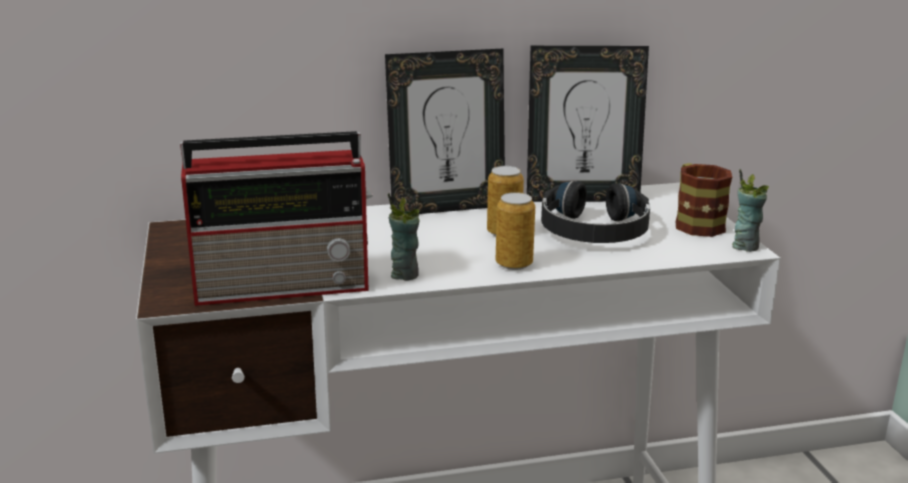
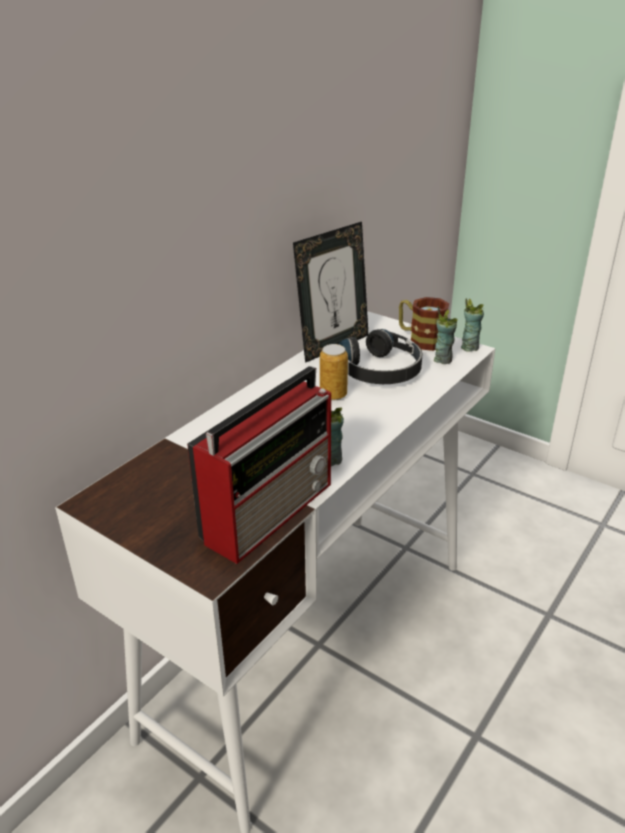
camera: 40 degrees left, 10 degrees up
(446, 207) = (264, 389): picture frame -> none
(514, 264) = (379, 418): can -> none
(687, 245) = (443, 359): none -> cup

